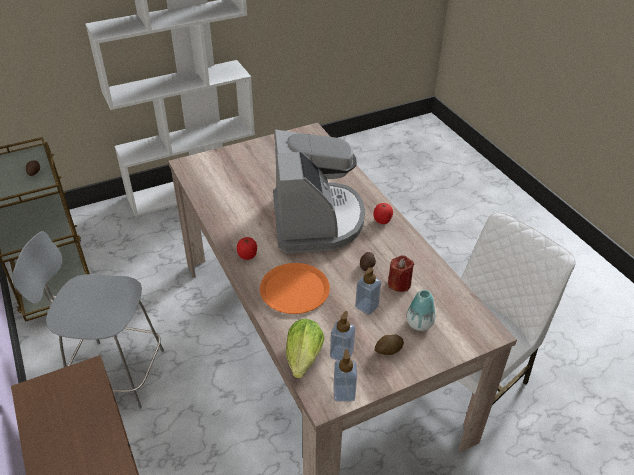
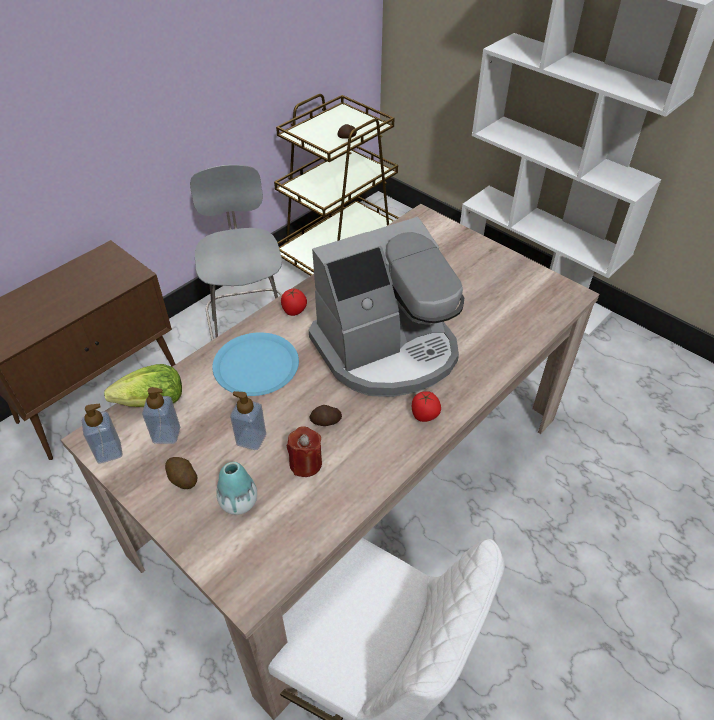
camera: 70 degrees right, 5 degrees up
(294, 289) = (256, 365): orange plate -> blue plate

